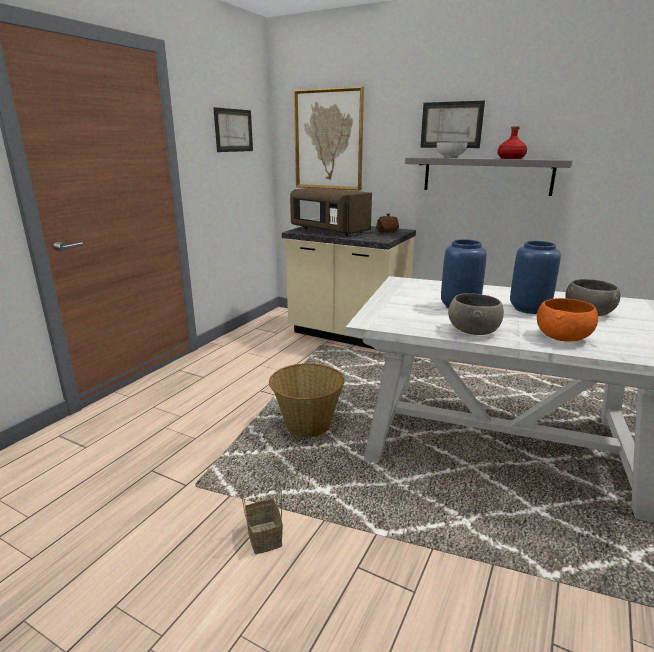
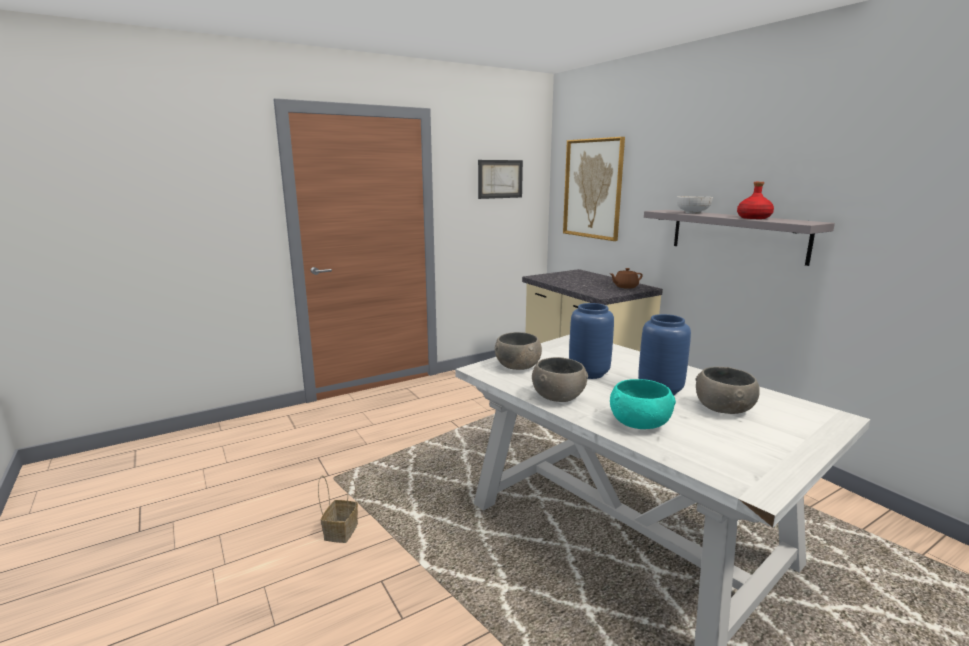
camera: 30 degrees right, 5 degrees down
(307, 425) = (458, 460): basket -> none
(328, 230) = (568, 279): brown microwave -> none
(395, 312) = (518, 366): none -> grey bowl
(451, 125) = (703, 177): picture -> none
(563, 337) = (640, 423): orange bowl -> turquoise bowl

